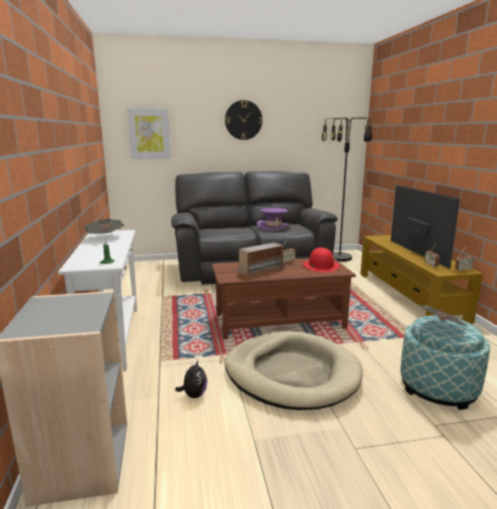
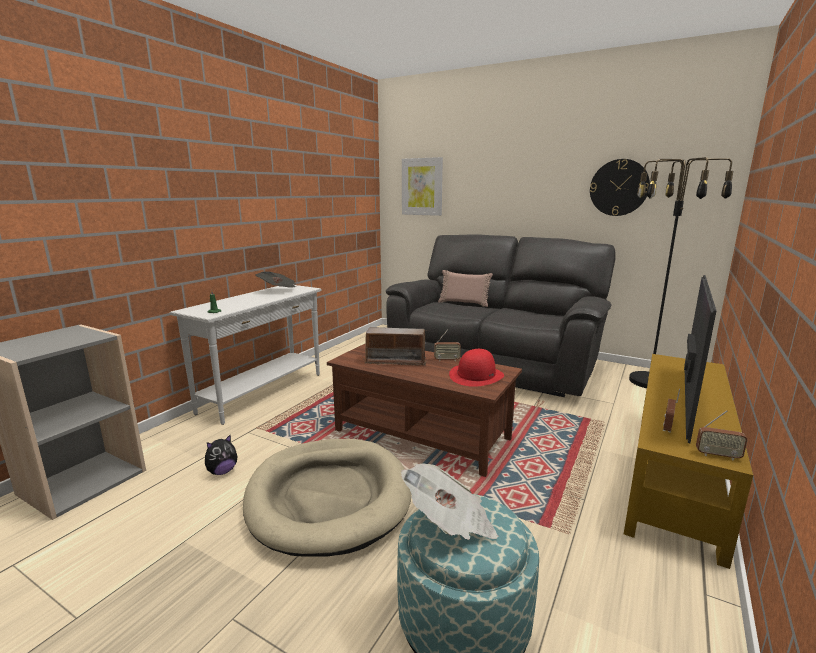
camera: 40 degrees right, 0 degrees up
(222, 227) = (464, 303): none -> beige pillow
(243, 120) = (531, 168): wall clock -> wall clock (619, 187)
(273, 227) = (518, 314): purple hat -> none

